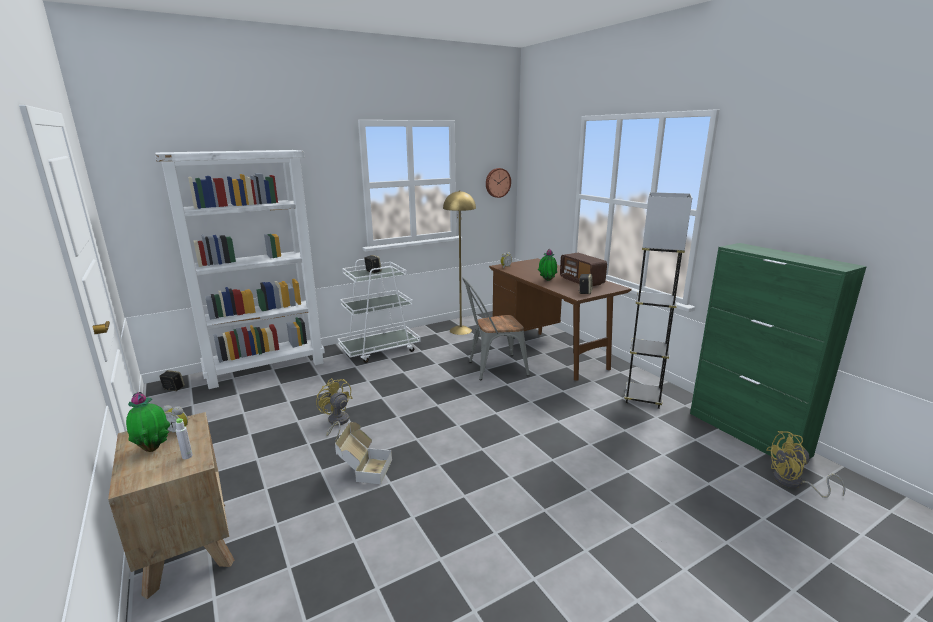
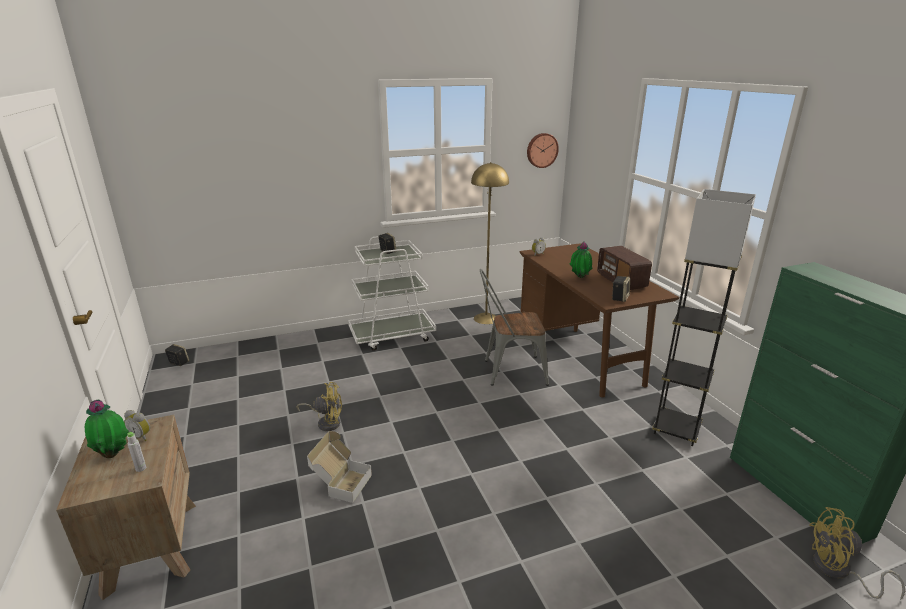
camera: 10 degrees right, 5 degrees up
(267, 368) = (272, 347): white bookcase -> none
(337, 423) = (326, 422): yellow fan -> yellow fan turned 120 degrees clockwise

